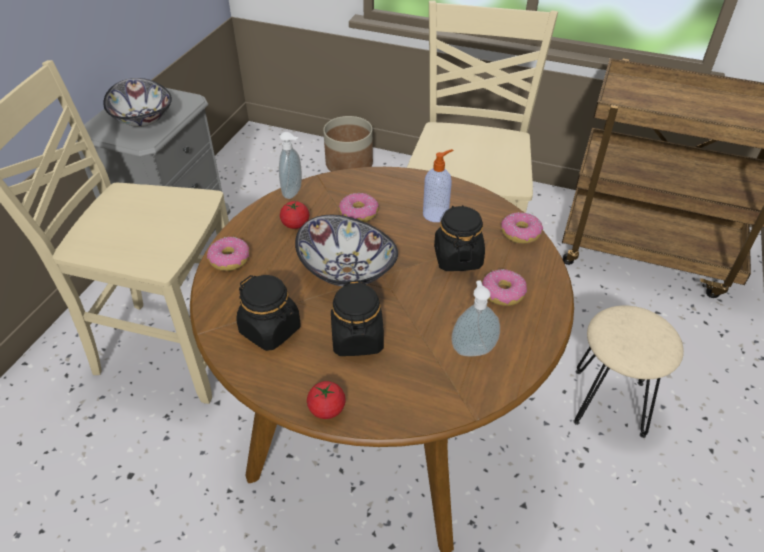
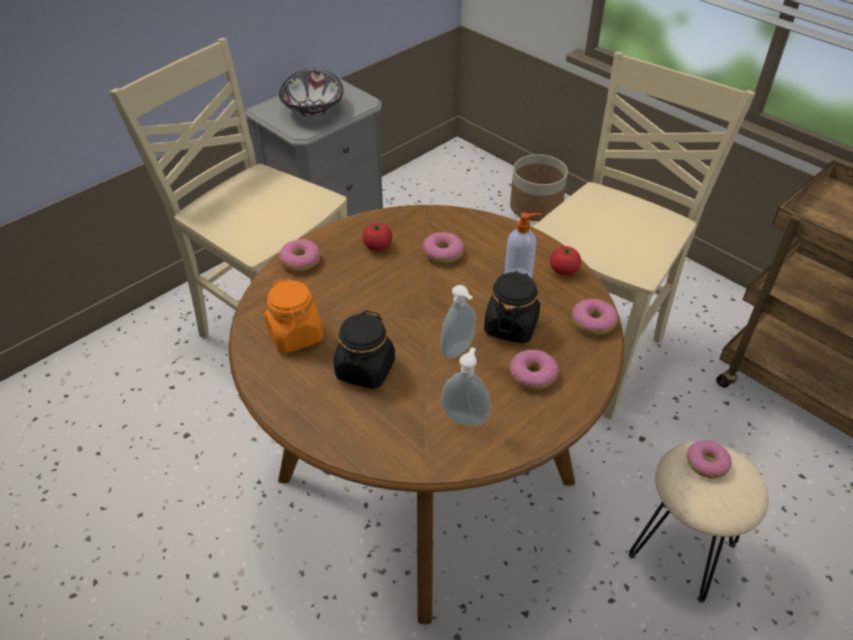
camera: 25 degrees right, 0 degrees up
(270, 330) = (296, 335): black jar -> orange jar
(294, 192) = (396, 216): soap dispenser -> soap dispenser (459, 351)
(327, 409) = (299, 421): tomato -> tomato (564, 270)
(348, 270) = (398, 304): bowl -> none
(625, 323) = (706, 463): none -> donut

